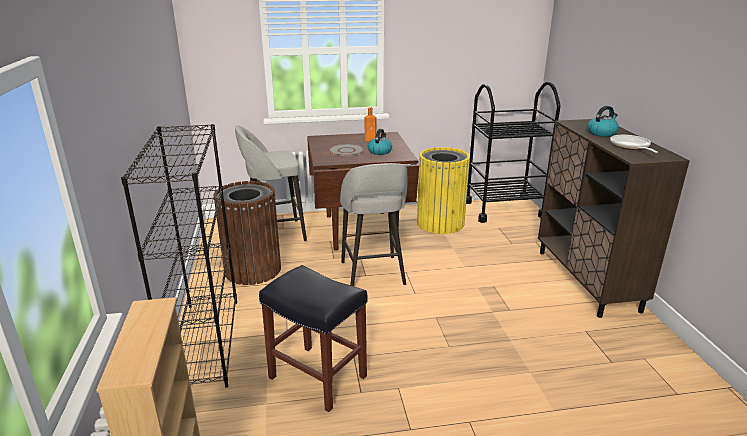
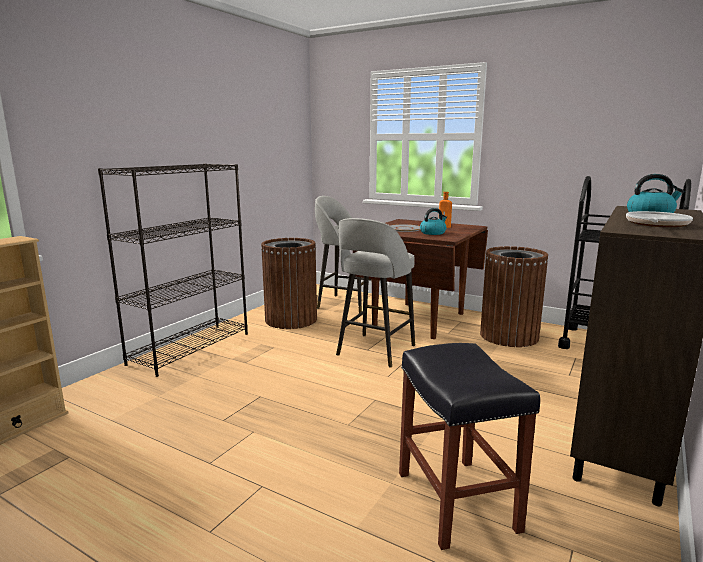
camera: 40 degrees right, 10 degrees down
(319, 377) = (215, 397): black stool -> black stool (458, 502)
(440, 223) = (509, 336): yellow trash can -> brown trash can

